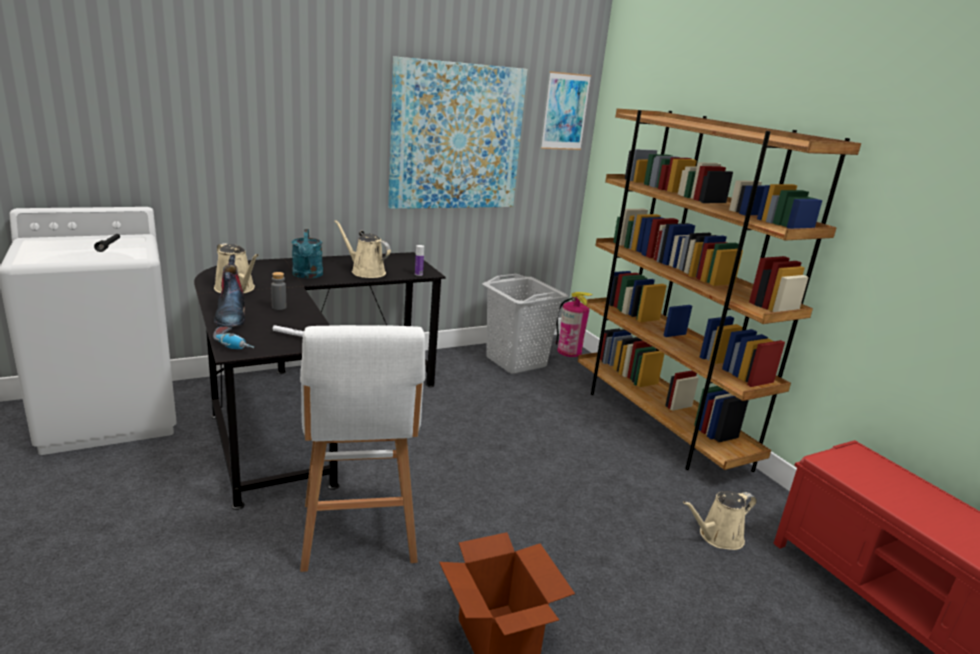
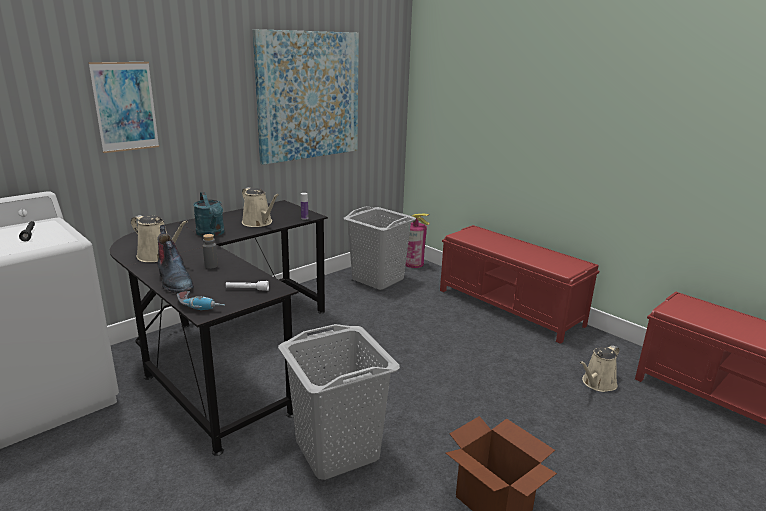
camera: 15 degrees left, 0 degrees up
(358, 535) = (337, 450): white stool -> grey laundry basket
(365, 272) = (259, 223): beige watering can -> beige watering can turned 150 degrees counterclockwise
(565, 111) = (388, 66): picture -> picture (125, 107)
(658, 424) = (510, 307): brown bookcase -> red bench

